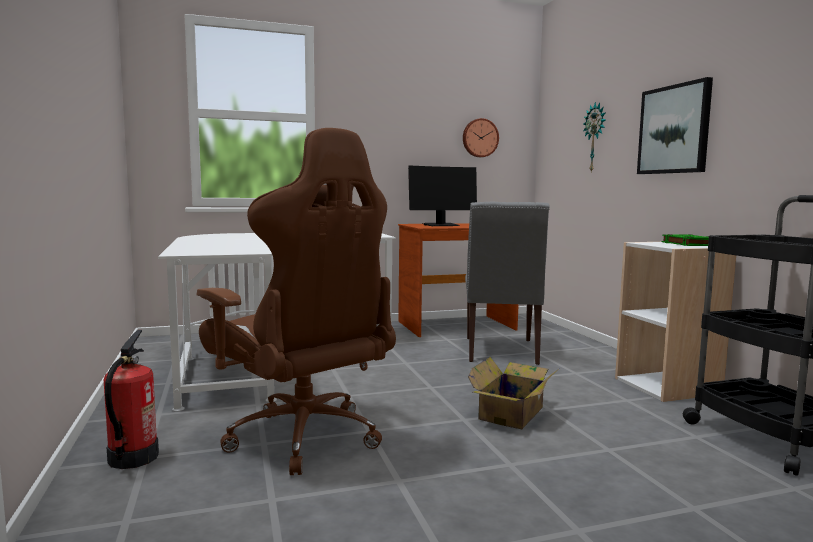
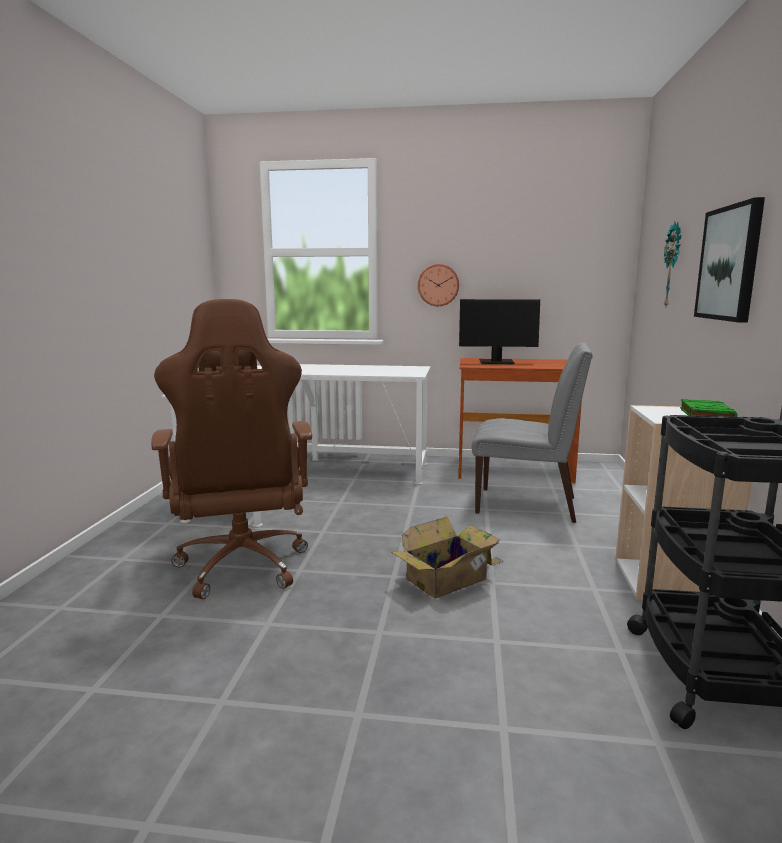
camera: 25 degrees right, 5 degrees up
(132, 458) = (114, 558): fire extinguisher -> none
(479, 138) = (560, 263): wall clock -> wall clock (438, 285)
(500, 350) = (525, 505): grey chair -> grey chair turned 105 degrees counterclockwise

